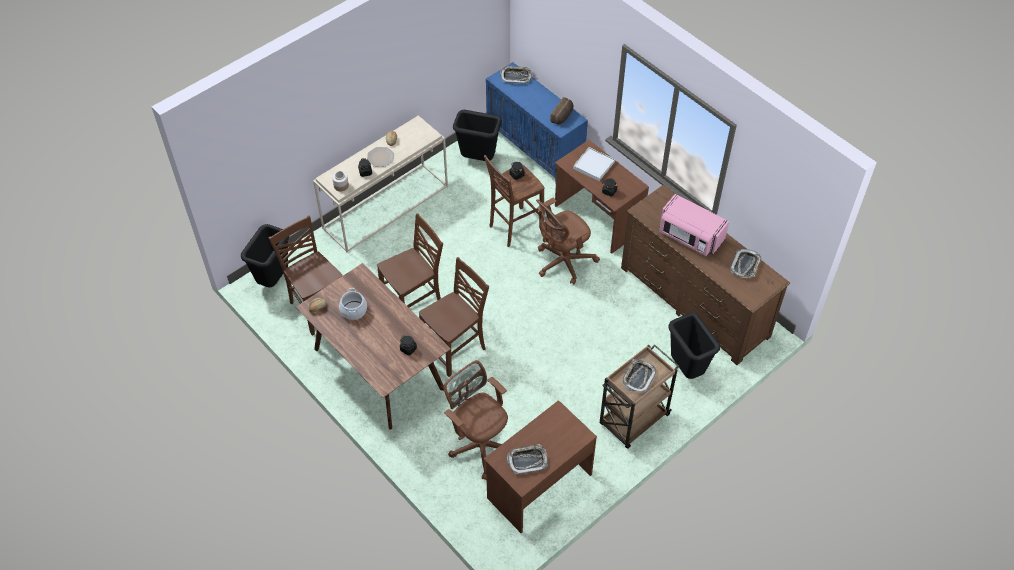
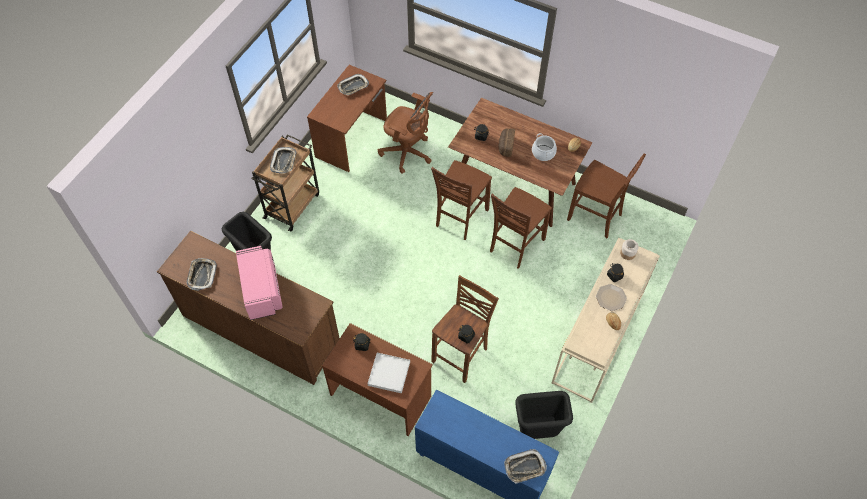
camera: 160 degrees right, 5 degrees up
(274, 279) = (650, 230): black trash can -> none
(562, 116) = (445, 421): bread -> bread (505, 146)
(562, 262) = (399, 331): brown office chair -> none
(690, 236) = (262, 290): pink microwave -> pink microwave turned 60 degrees clockwise

